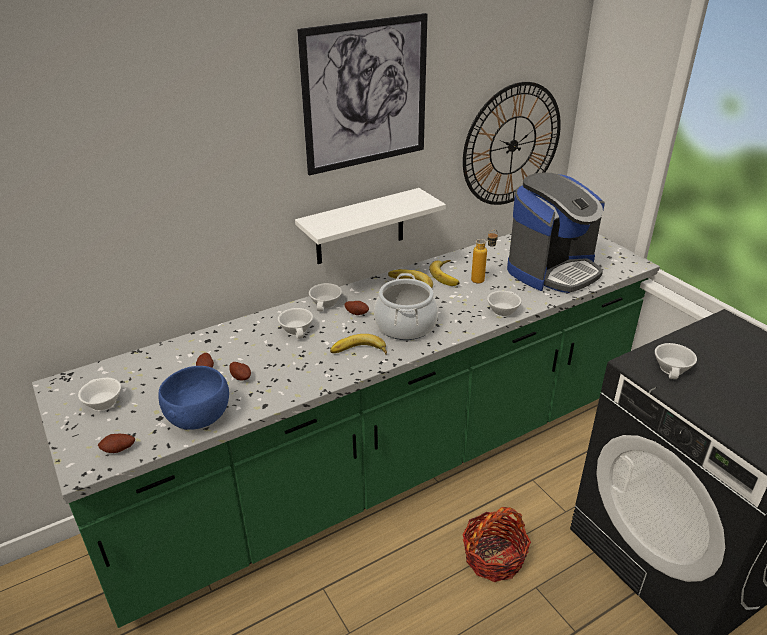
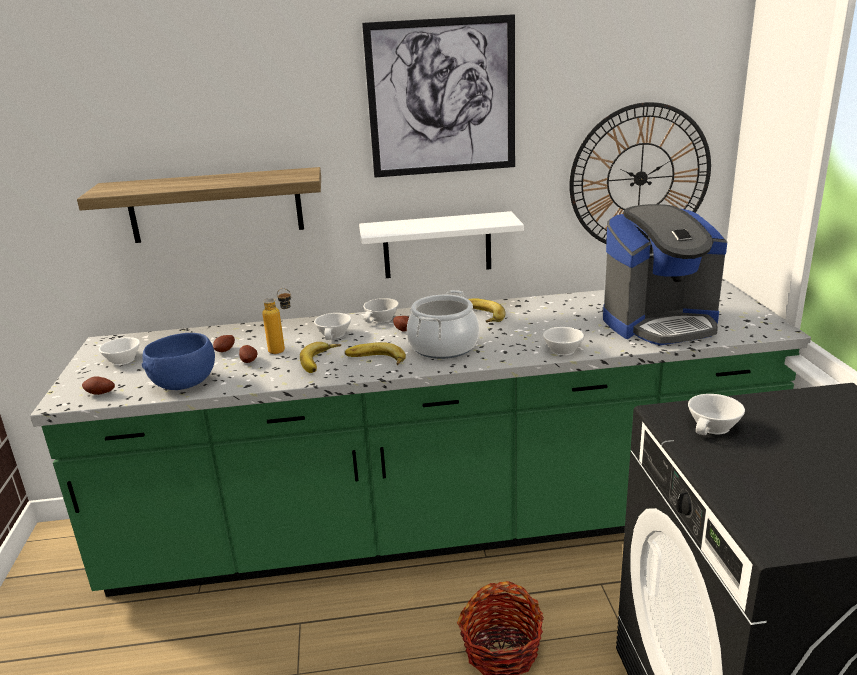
camera: 25 degrees right, 10 degrees down
(159, 225) = (215, 205): none -> shelf
(448, 275) = (531, 313): banana -> banana (322, 361)
(482, 279) = (567, 321): bottle -> bottle (283, 351)

